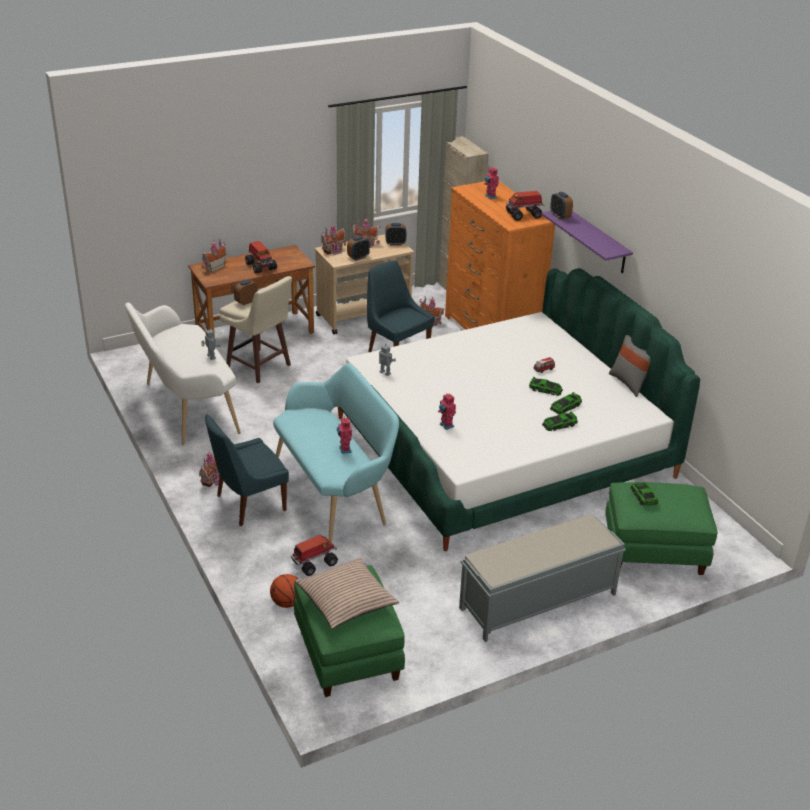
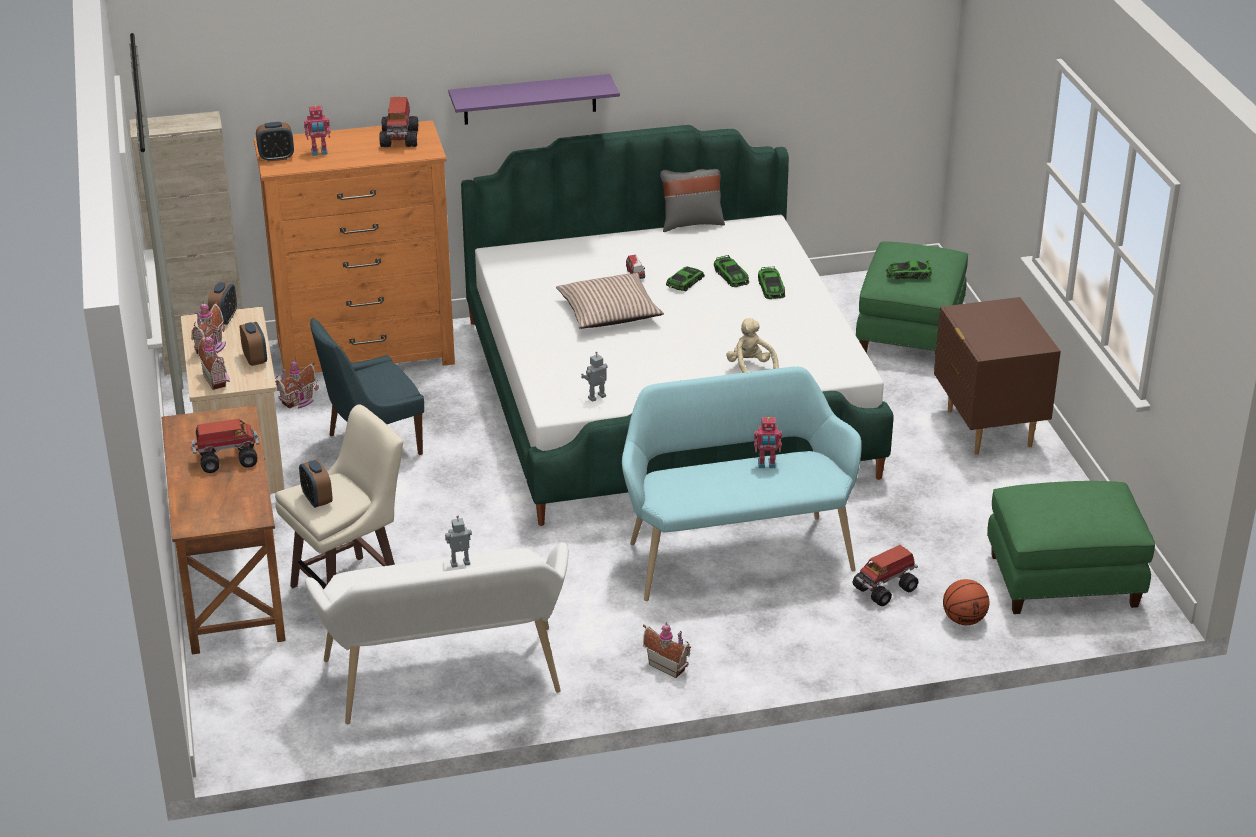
camera: 75 degrees left, 0 degrees up
(214, 267) = (202, 510): toy house -> none
(248, 504) = (737, 635): blue chair -> none
(313, 563) = (886, 588): toy truck -> toy truck turned 105 degrees counterclockwise
(346, 600) = (1076, 506): pillow -> pillow (609, 312)
(446, 426) = (750, 368): toy robot -> beige plush toy
(537, 601) = (988, 429): grey bench -> brown nightstand
(560, 216) = (477, 99): alarm clock -> alarm clock (276, 157)

